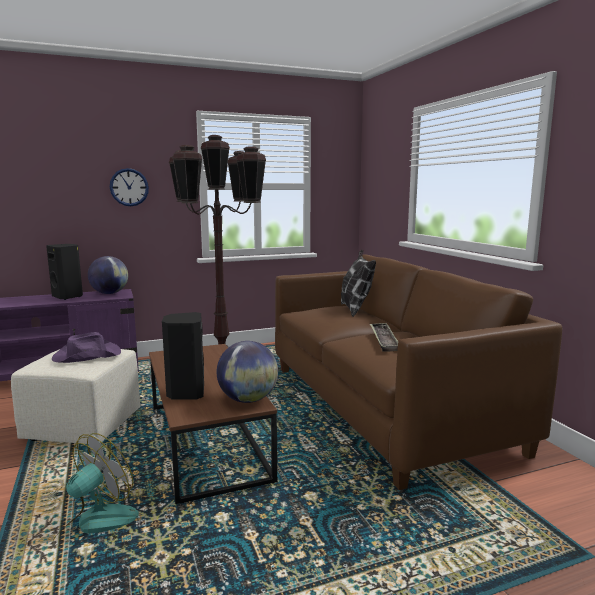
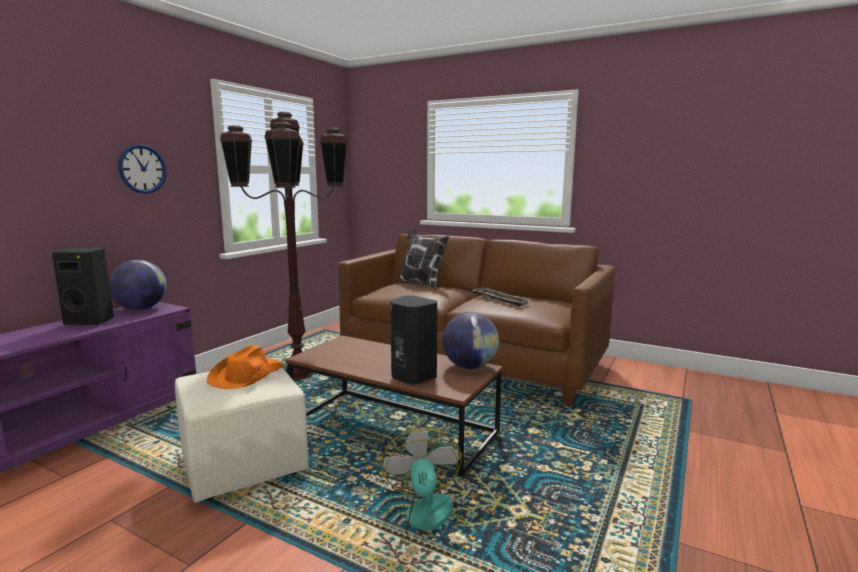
camera: 40 degrees left, 0 degrees up
(86, 355) = (246, 375): purple hat -> orange hat

